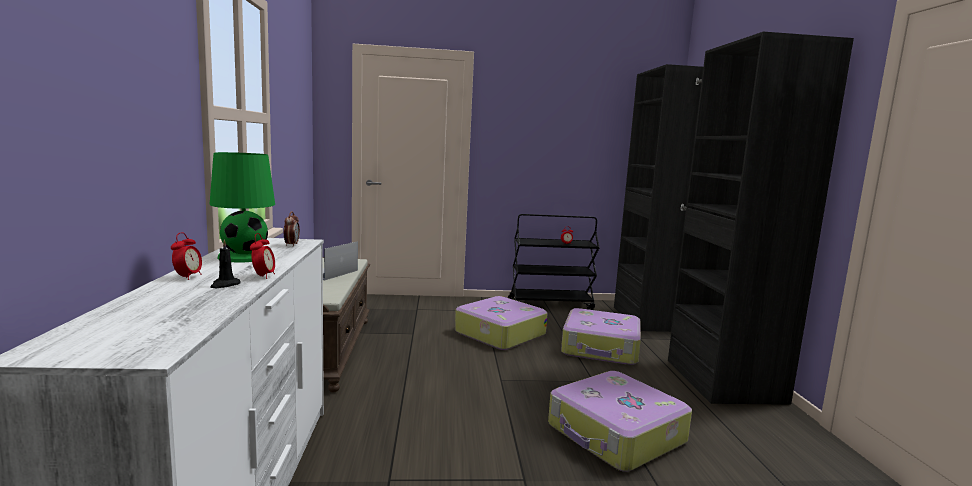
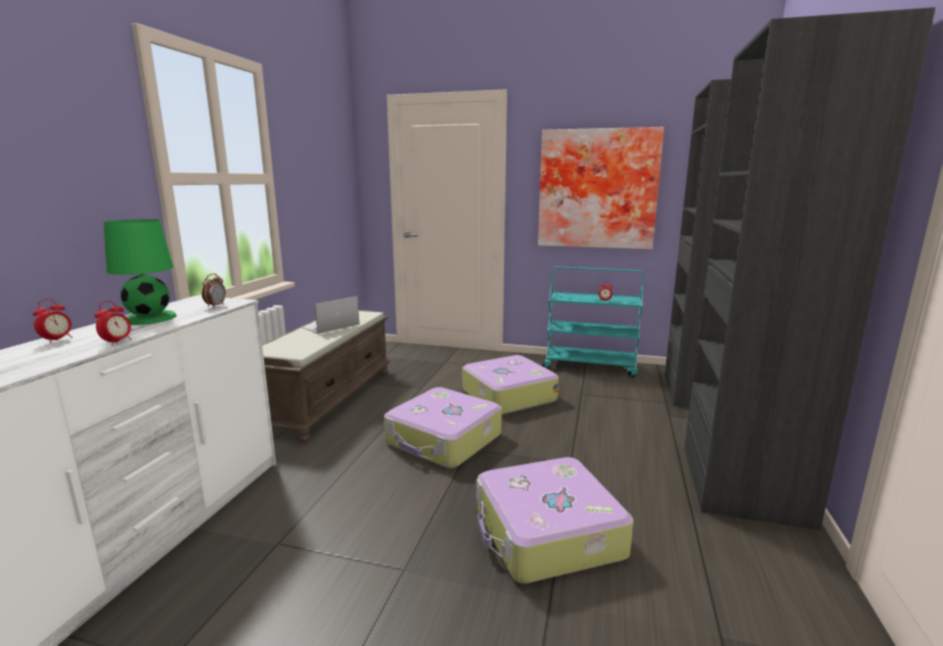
camera: 20 degrees right, 5 degrees up
(225, 285) = (67, 350): black candle -> none
(550, 305) = (590, 366): black cart -> turquoise cart
(553, 146) = (597, 189): none -> picture
(601, 348) = (610, 423): suitcase -> suitcase (444, 440)

